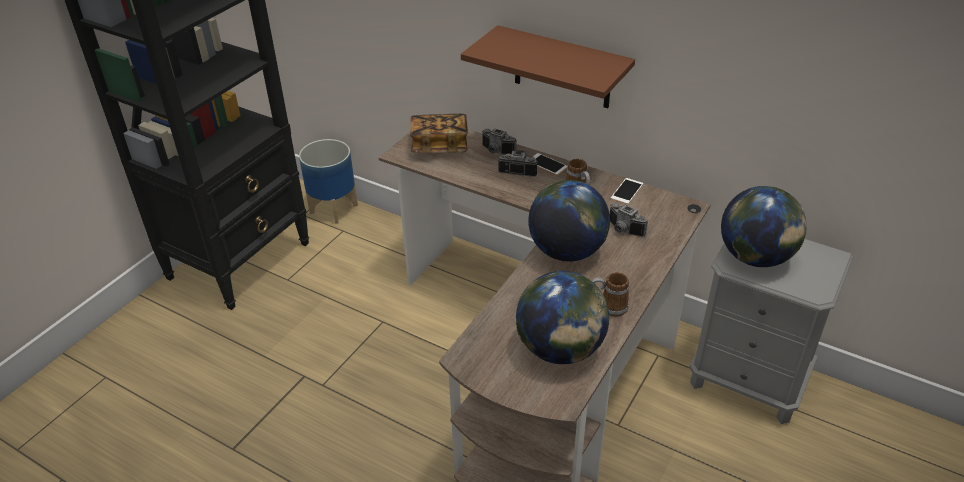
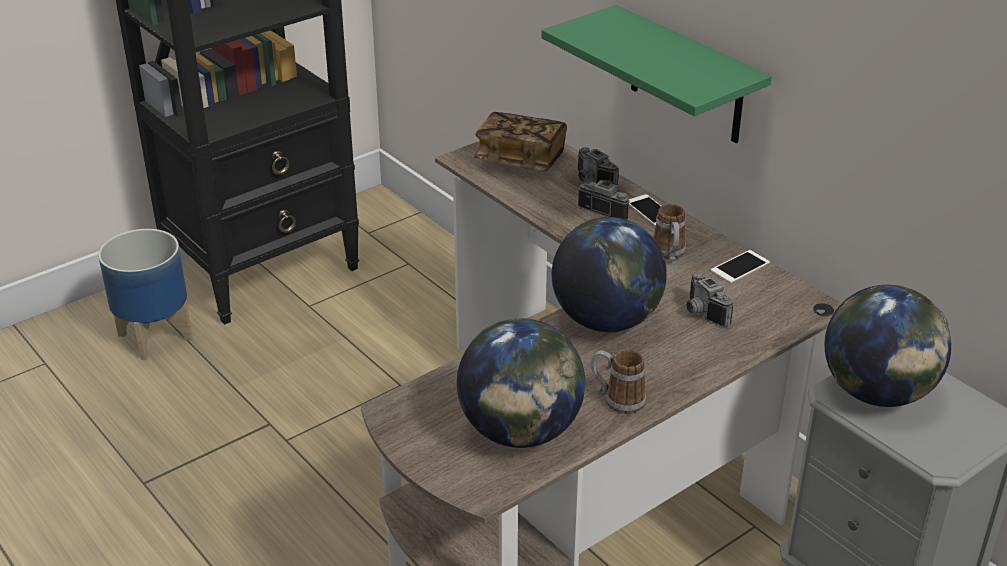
camera: 20 degrees right, 5 degrees down
(334, 208) = (411, 234): planter -> planter (156, 336)
(562, 68) = (686, 77): brown shelf -> green shelf

